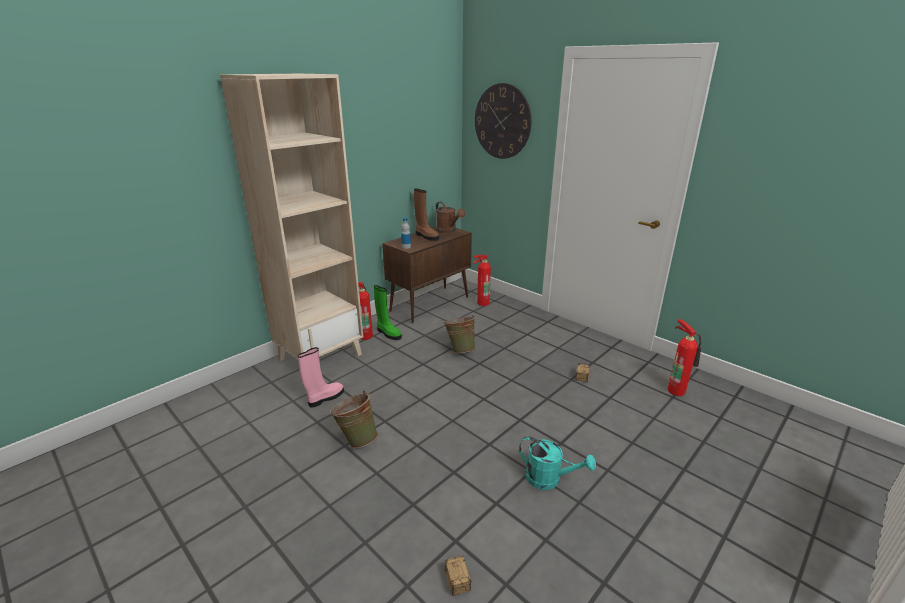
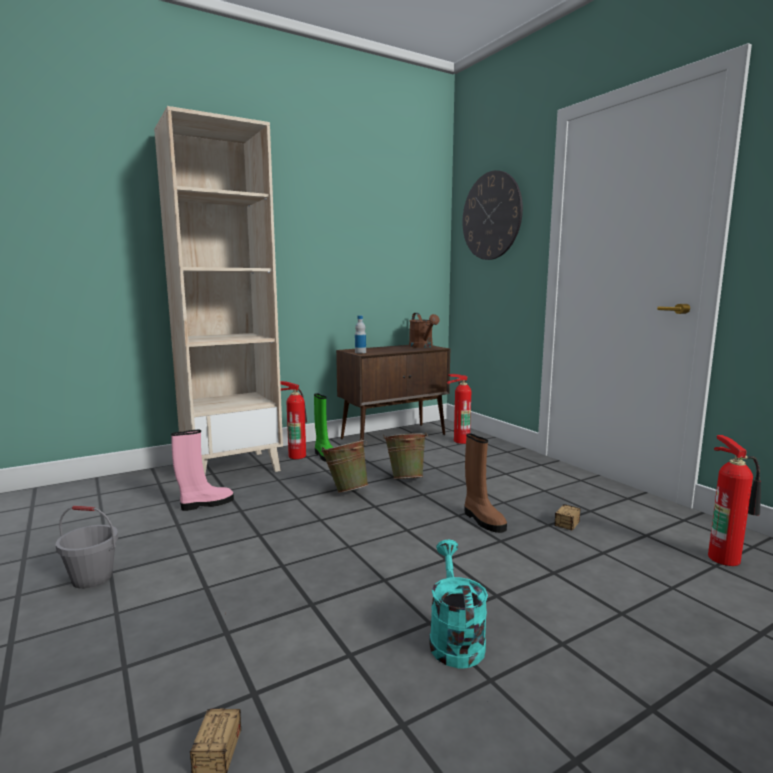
camera: 15 degrees right, 15 degrees down
(289, 481) = (92, 578): none -> grey bucket
(357, 439) = (210, 548): green bucket -> green bucket (346, 490)
(426, 236) = (392, 348): brown boot -> brown boot (482, 520)
(549, 479) = (454, 638): turquoise watering can -> turquoise watering can turned 135 degrees counterclockwise

